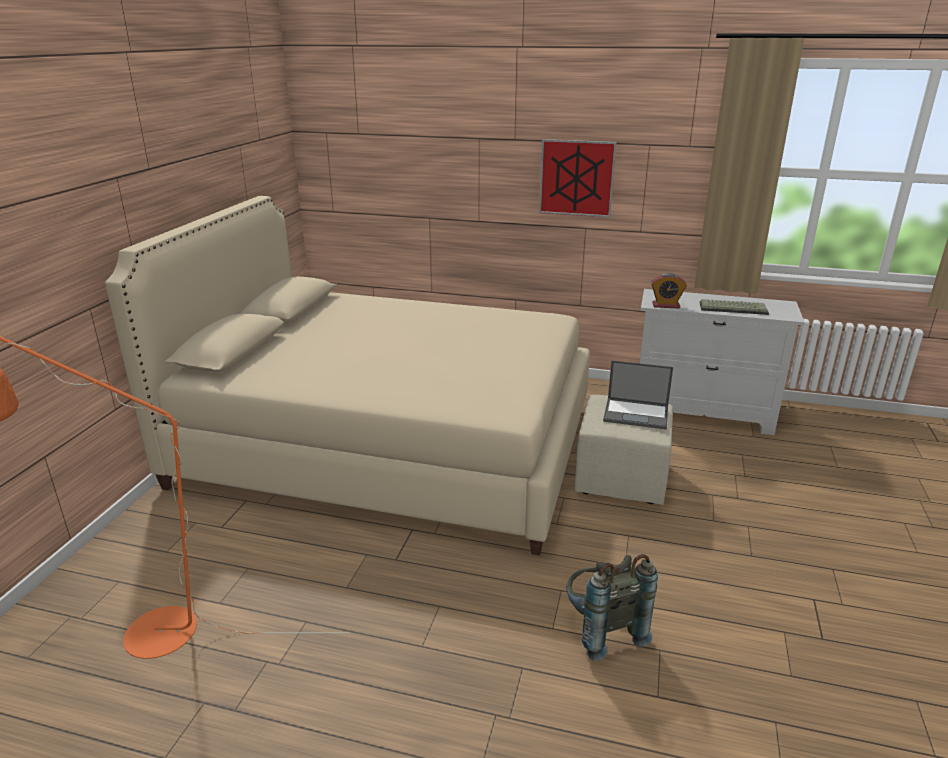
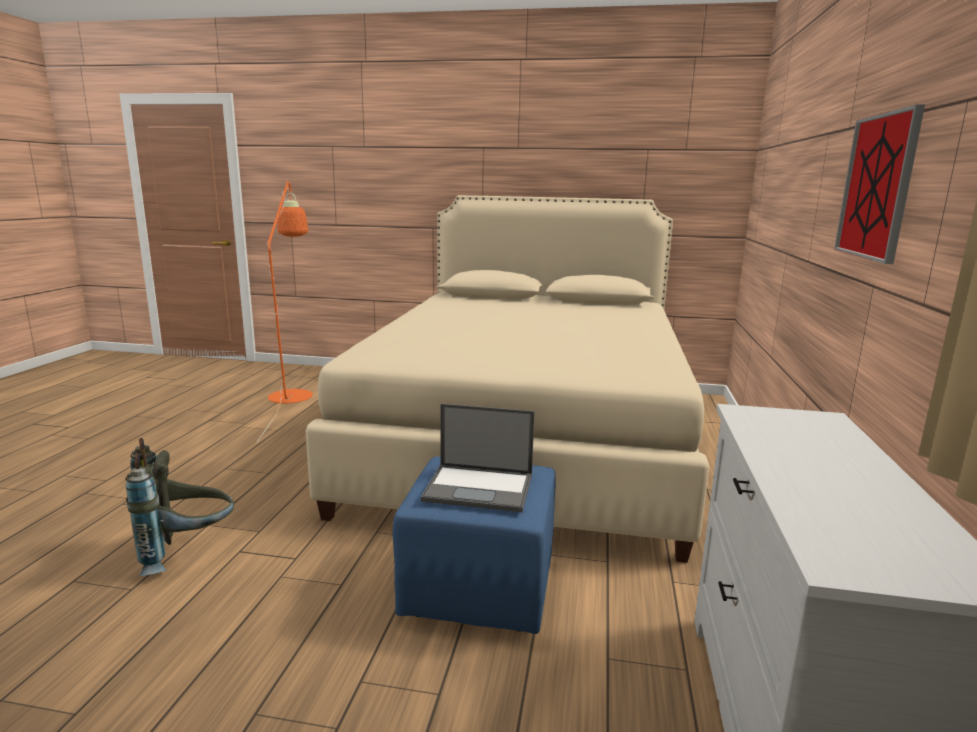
camera: 85 degrees right, 10 degrees down
(620, 478) = (481, 588): beige ottoman -> blue ottoman
(637, 414) = (480, 488): laptop -> laptop turned 90 degrees counterclockwise
(666, 305) = (750, 421): alarm clock -> none
(733, 308) = (817, 487): keyboard -> none

